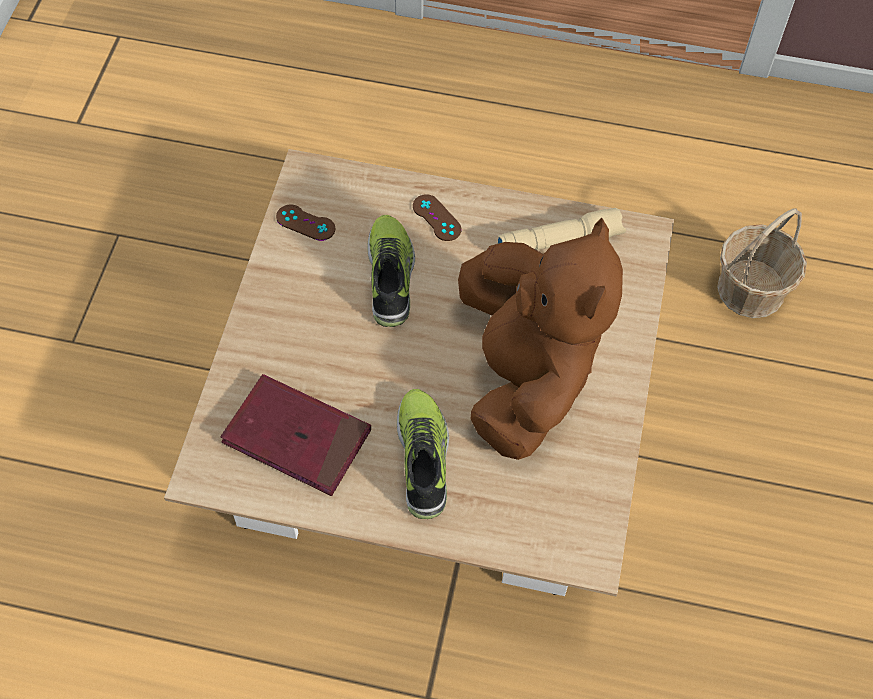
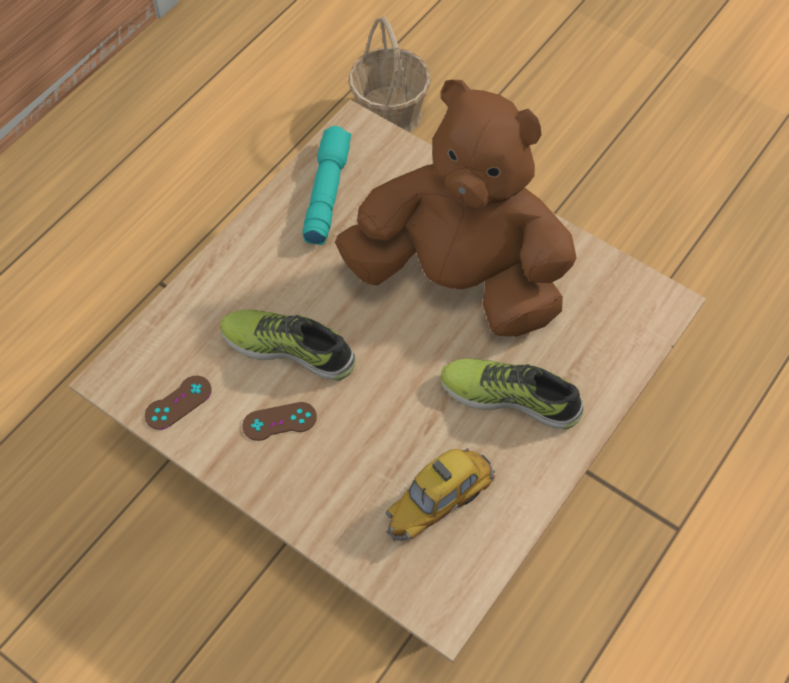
camera: 65 degrees left, 0 degrees up
(297, 437) = (438, 502): red book -> toy car
(436, 218) = (241, 282): brown game controller -> brown game controller (279, 421)
(560, 240) = (325, 192): beige flashlight -> turquoise flashlight

